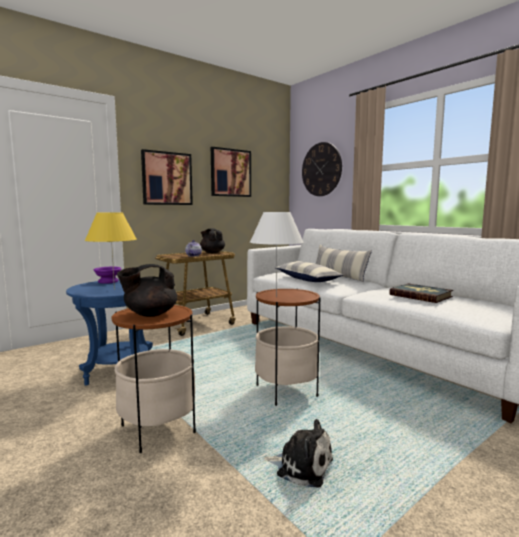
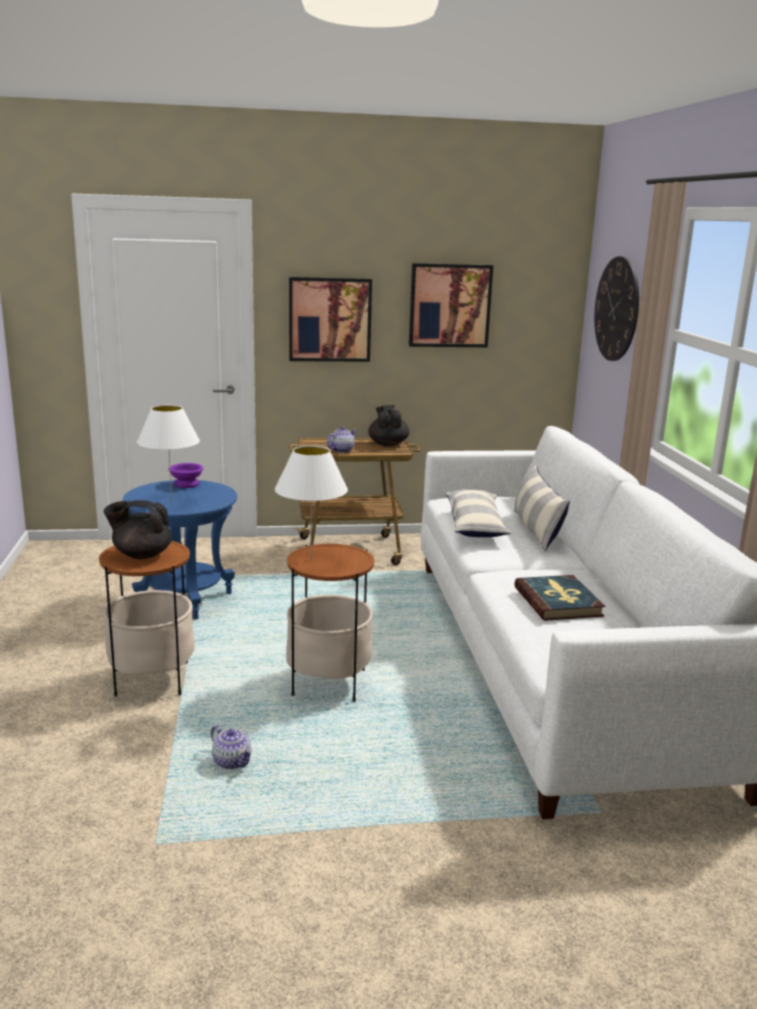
camera: 30 degrees right, 10 degrees up
(114, 289) = (171, 502): yellow table lamp -> white table lamp
(301, 466) = (232, 762): plush toy -> teapot

